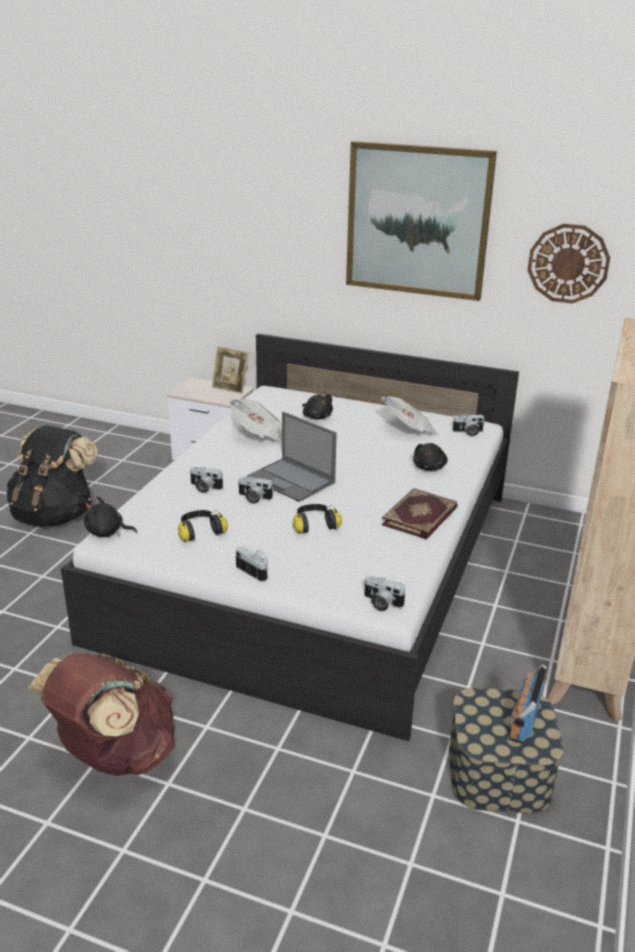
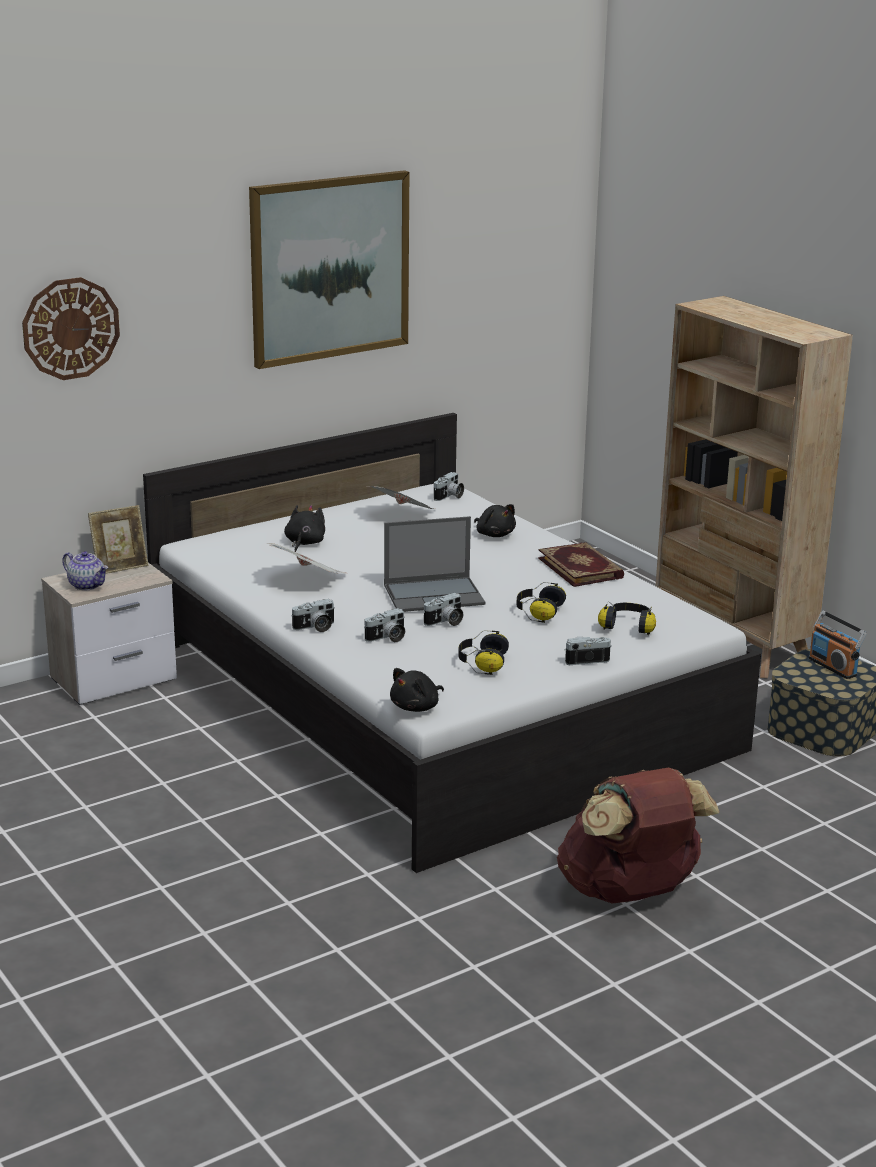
camera: 55 degrees left, 5 degrees down
(55, 515) = (101, 818): black backpack -> none
(195, 389) = (87, 585): none -> teapot
(317, 417) = (304, 543): black plush toy -> black plush toy turned 75 degrees counterclockwise
(335, 570) = (628, 627): none -> headphones
(381, 603) = (701, 626): camera -> camera (315, 627)
(568, 263) = (482, 277): wall clock -> wall clock (70, 328)

